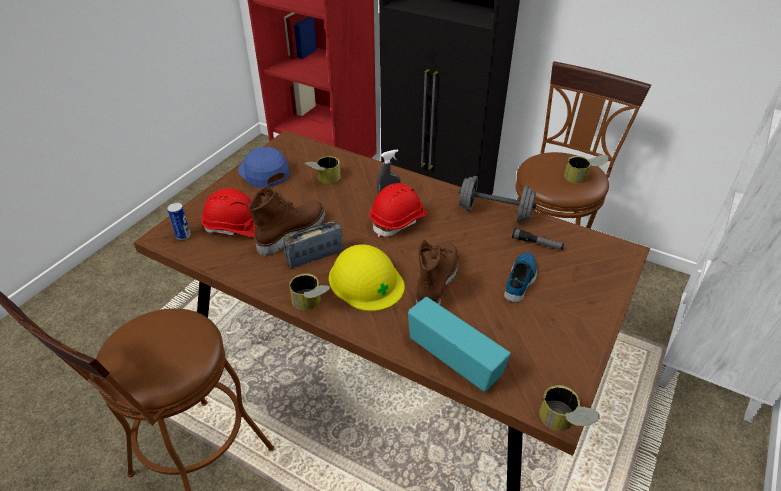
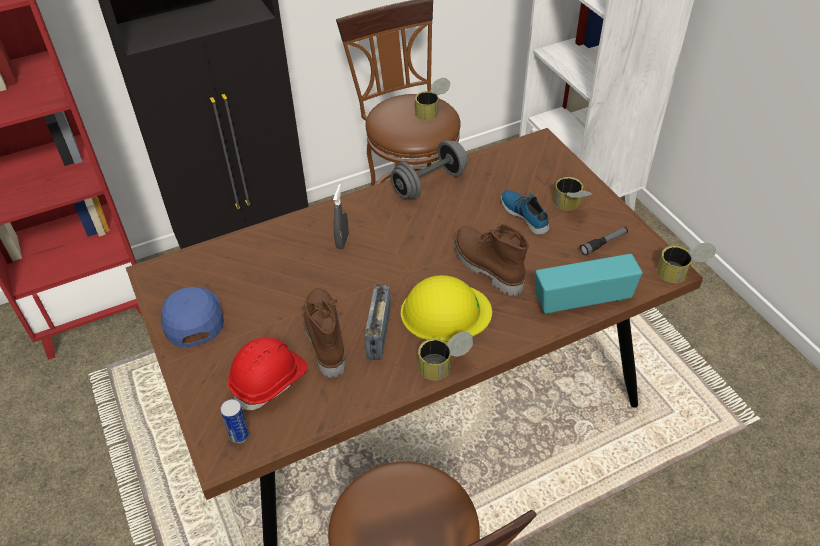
camera: 55 degrees left, 5 degrees up
(264, 172) = (192, 318): blue cap -> blue cap turned 75 degrees clockwise
(324, 180) = (260, 275): can -> can (570, 207)
(398, 221) = (381, 250): red hard hat -> none
(537, 243) = (490, 181): flashlight -> flashlight (603, 244)

